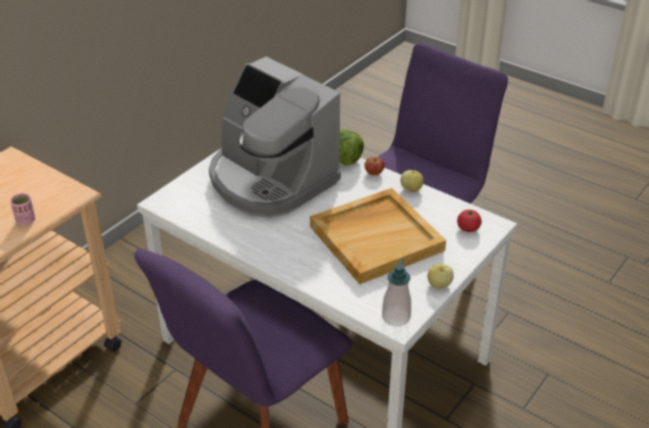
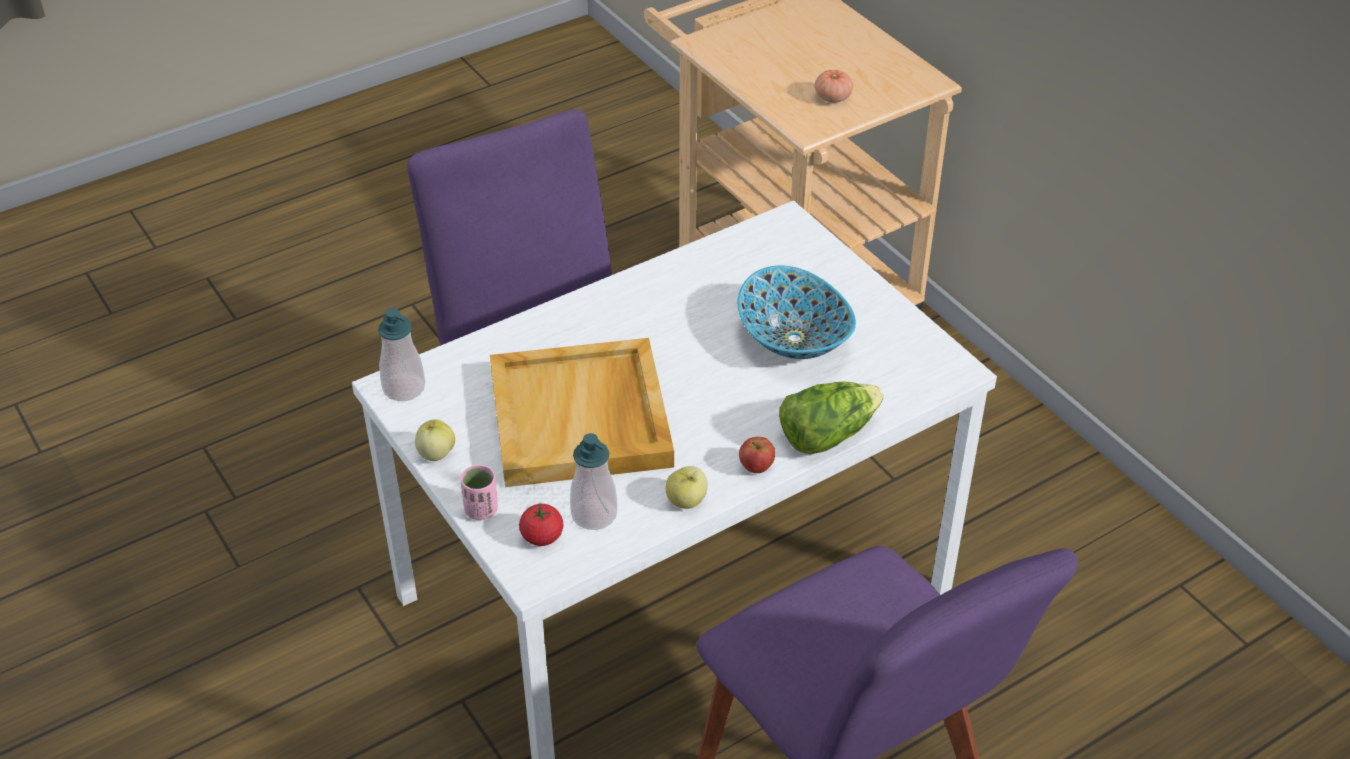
camera: 110 degrees right, 5 degrees up
(26, 221) = (765, 86): pink cup -> pink cup (481, 510)
(36, 190) = (832, 97): none -> tomato
(271, 179) = (793, 340): coffee machine -> bowl
(441, 215) = (594, 514): none -> soap dispenser

